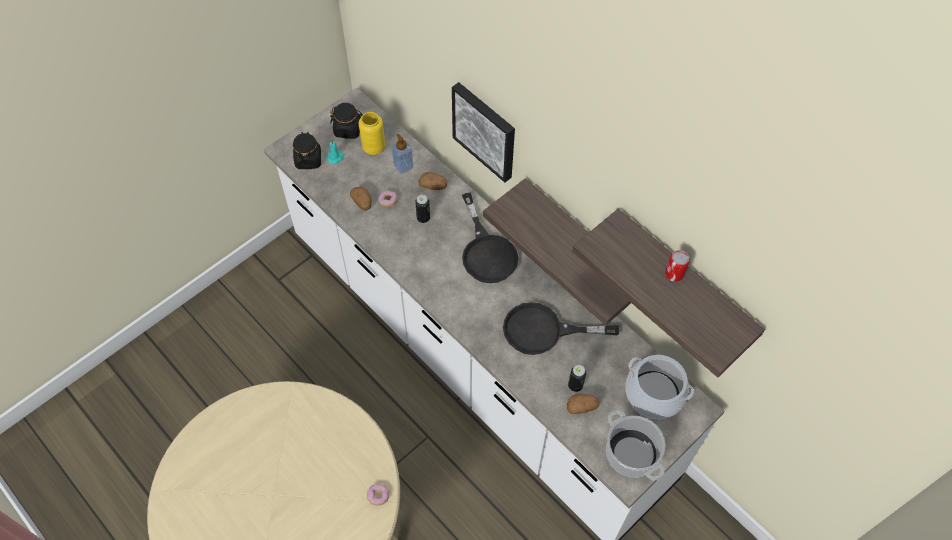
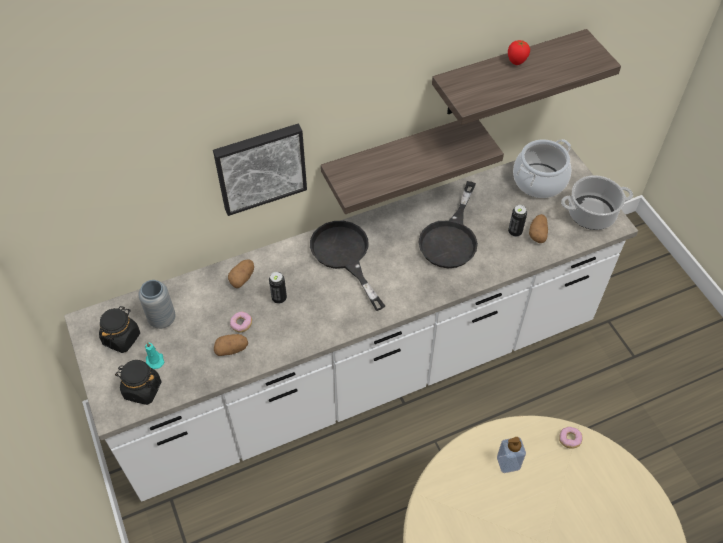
camera: 70 degrees left, 5 degrees down
(374, 148) = (162, 319): yellow vase -> grey vase
(403, 166) = (202, 298): soap dispenser -> soap dispenser (508, 463)
(486, 251) = (344, 256): black frying pan -> black frying pan turned 120 degrees counterclockwise
(674, 274) = (516, 62): can -> tomato

